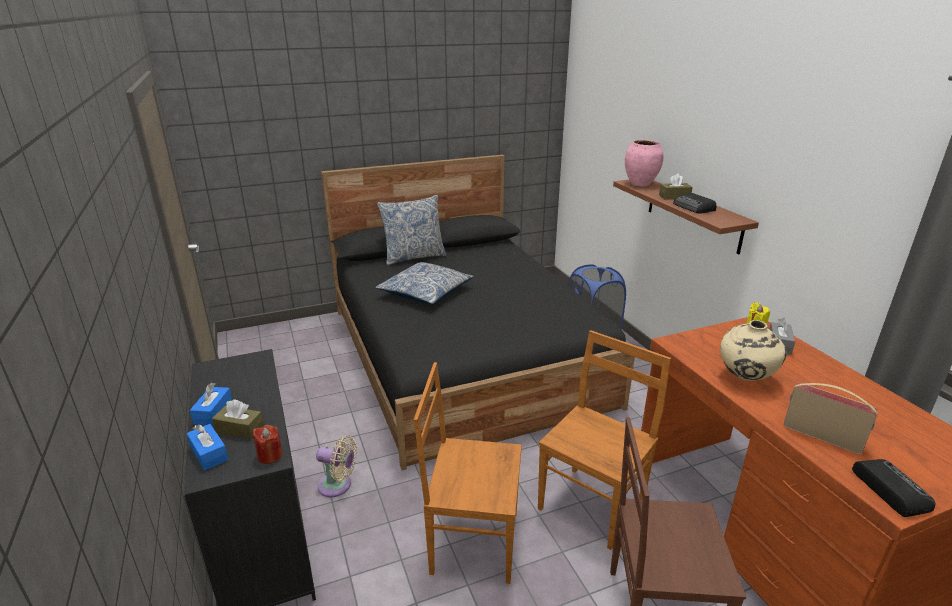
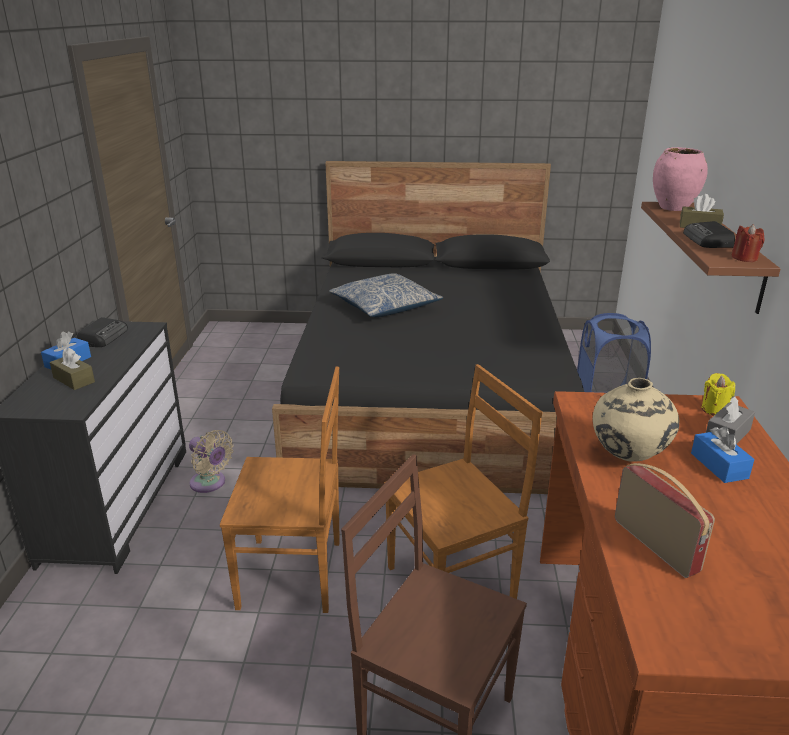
camera: 25 degrees right, 0 degrees up
(209, 453) = (33, 392): blue tissue box -> blue tissue box (719, 466)
(270, 455) = (75, 406): red candle -> red candle (744, 258)
(414, 257) = (408, 271): pillow -> none
(471, 541) = (294, 574): brown chair -> brown chair turned 150 degrees clockwise
(889, 489) = (678, 628): radio -> radio (104, 337)

